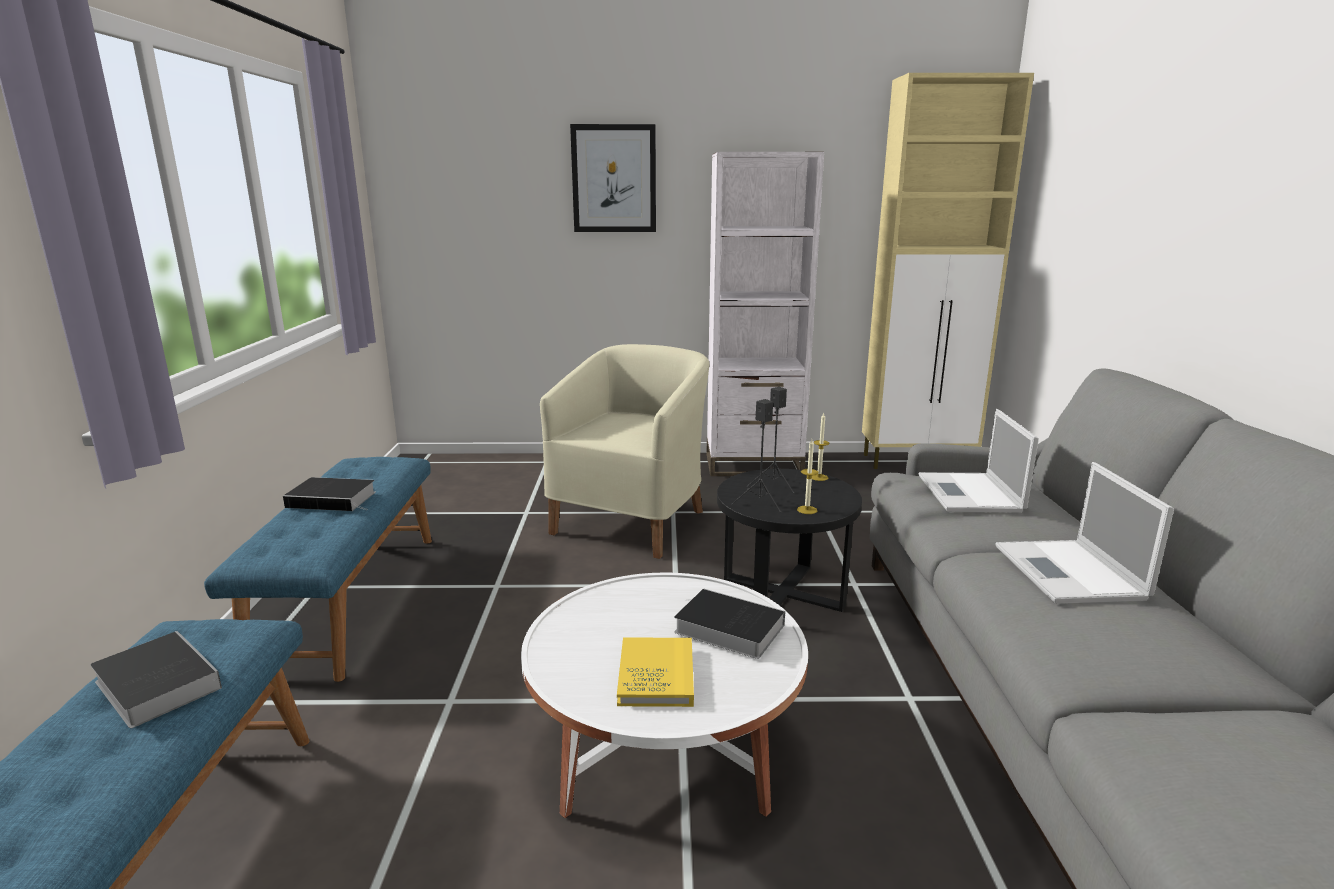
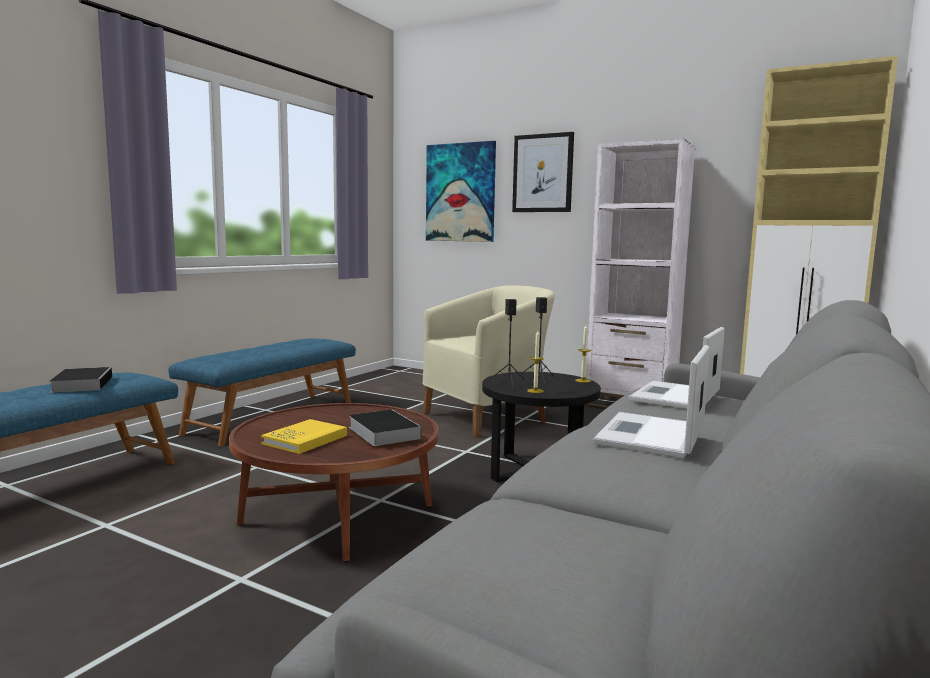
camera: 30 degrees right, 10 degrees down
(334, 499) = (271, 348): book -> none
(488, 203) = (460, 193): none -> picture
(664, 744) = (338, 515): white coffee table -> brown coffee table

